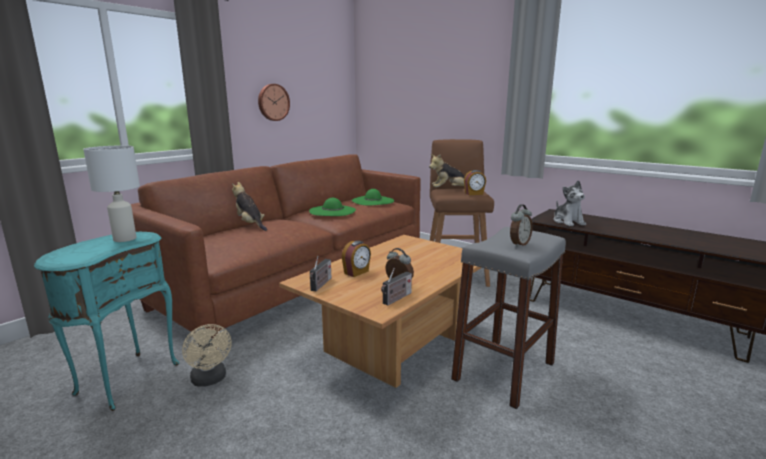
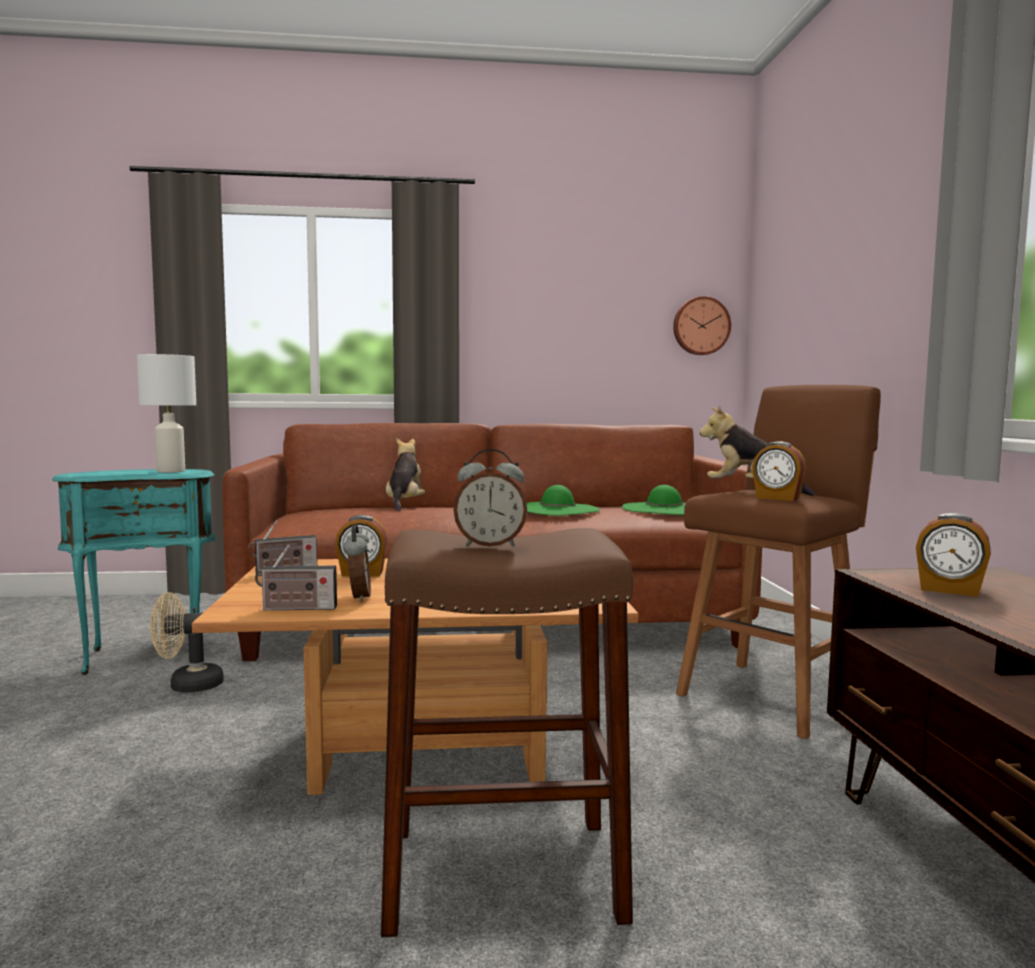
camera: 45 degrees right, 10 degrees down
(210, 380) = (187, 685): beige fan -> beige fan turned 60 degrees clockwise
(273, 102) = (553, 333): wall clock -> wall clock (700, 326)
(504, 371) = (503, 873): grey stool -> brown stool
(568, 222) = (949, 590): plush toy -> alarm clock

